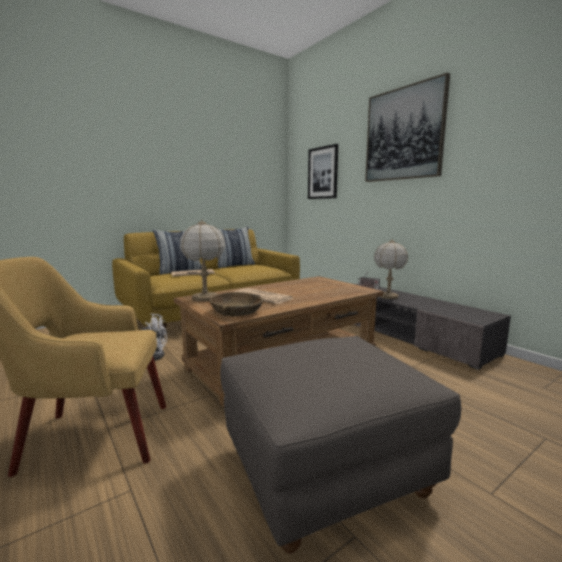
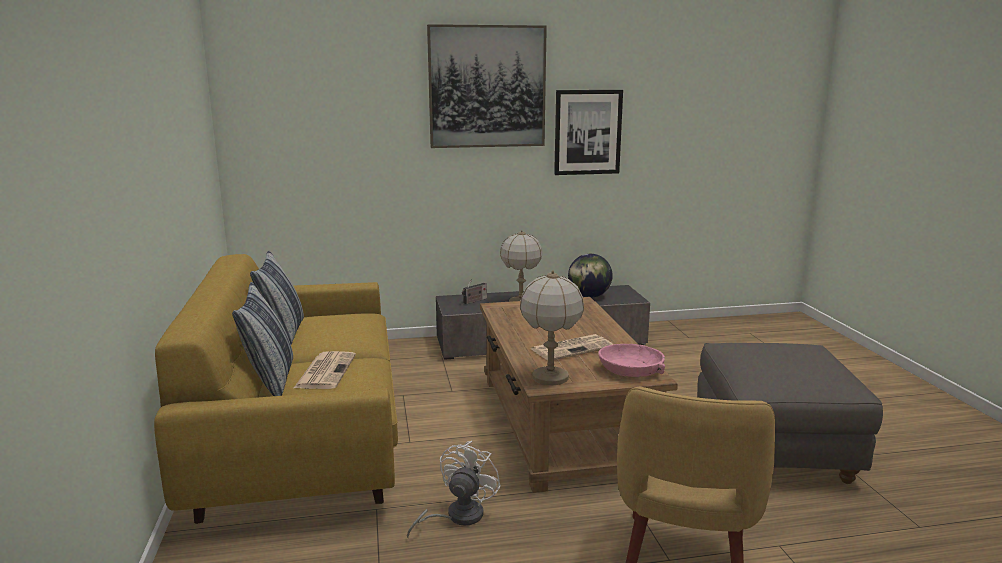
camera: 65 degrees left, 5 degrees up
(236, 312) = (631, 369): brown bowl -> pink bowl
(323, 173) = (326, 128): picture -> picture (587, 132)
(445, 308) = (589, 296): none -> globe

